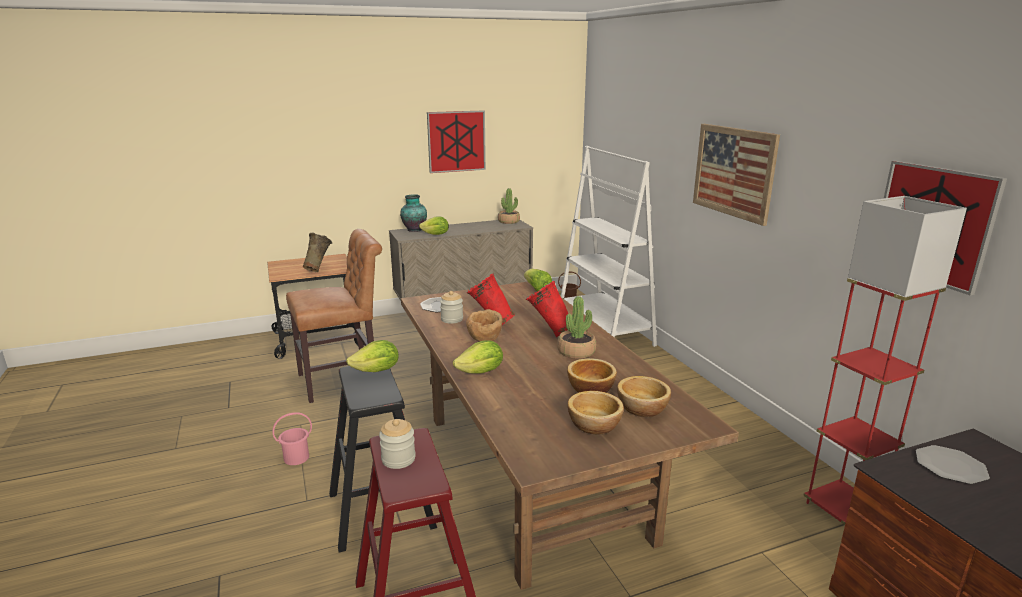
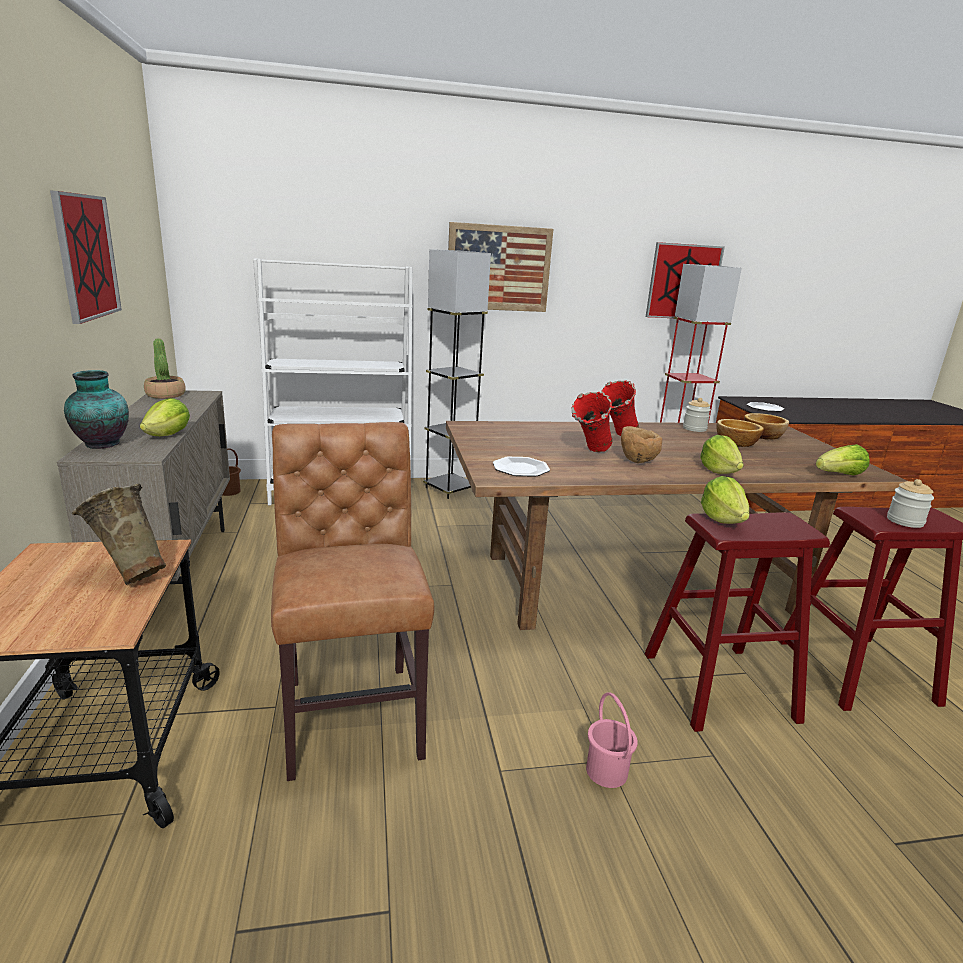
camera: 80 degrees left, 0 degrees up
(381, 510) = (718, 686): black stool -> red stool
(452, 319) = (571, 468): jar -> jar (694, 429)
(537, 289) = (481, 425): lettuce -> lettuce (839, 475)
(576, 351) = (660, 436): potted plant -> none
(595, 425) = (799, 450): bowl -> none
(655, 368) = (449, 489): none -> grey floor lamp

